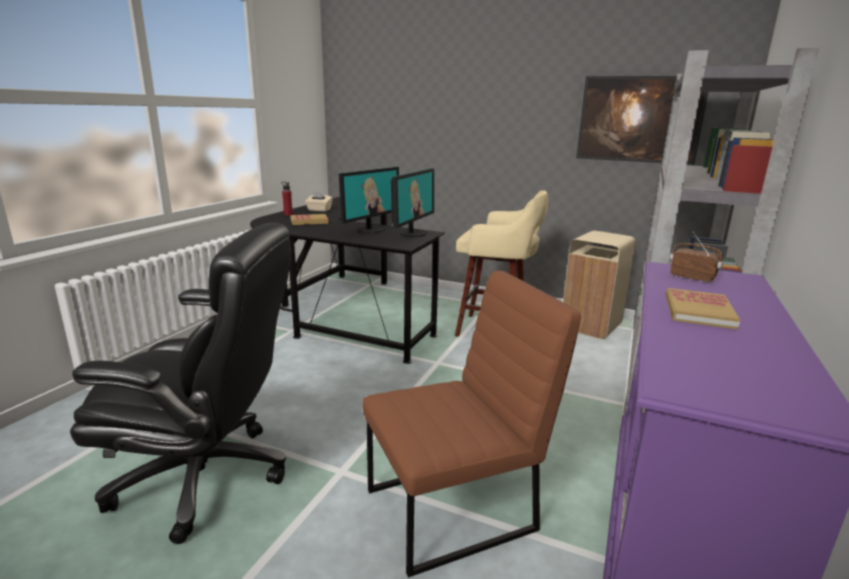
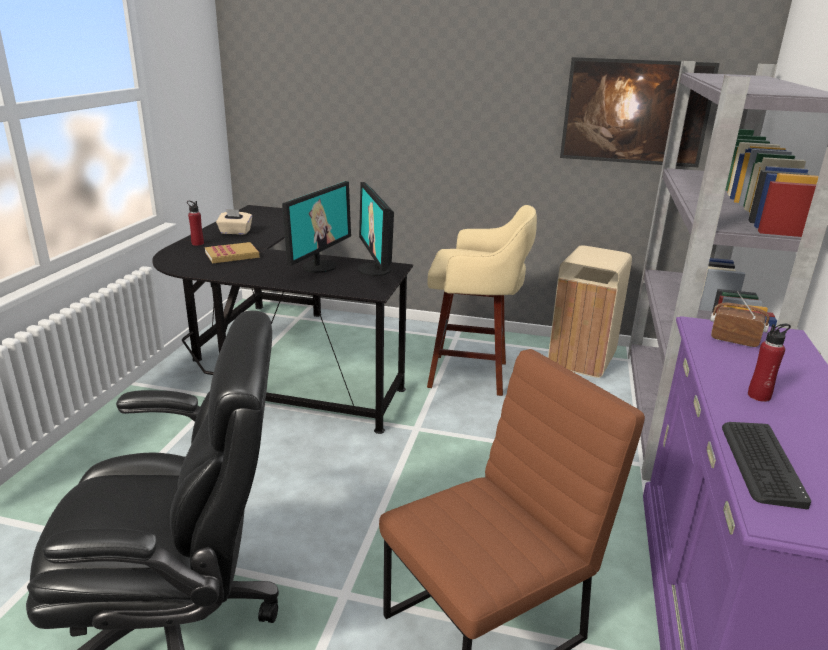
camera: 10 degrees left, 5 degrees up
(412, 233) = (375, 269): monitor -> monitor turned 150 degrees clockwise
(678, 352) = (760, 463): none -> keyboard
(698, 311) = (759, 396): book -> red bottle

